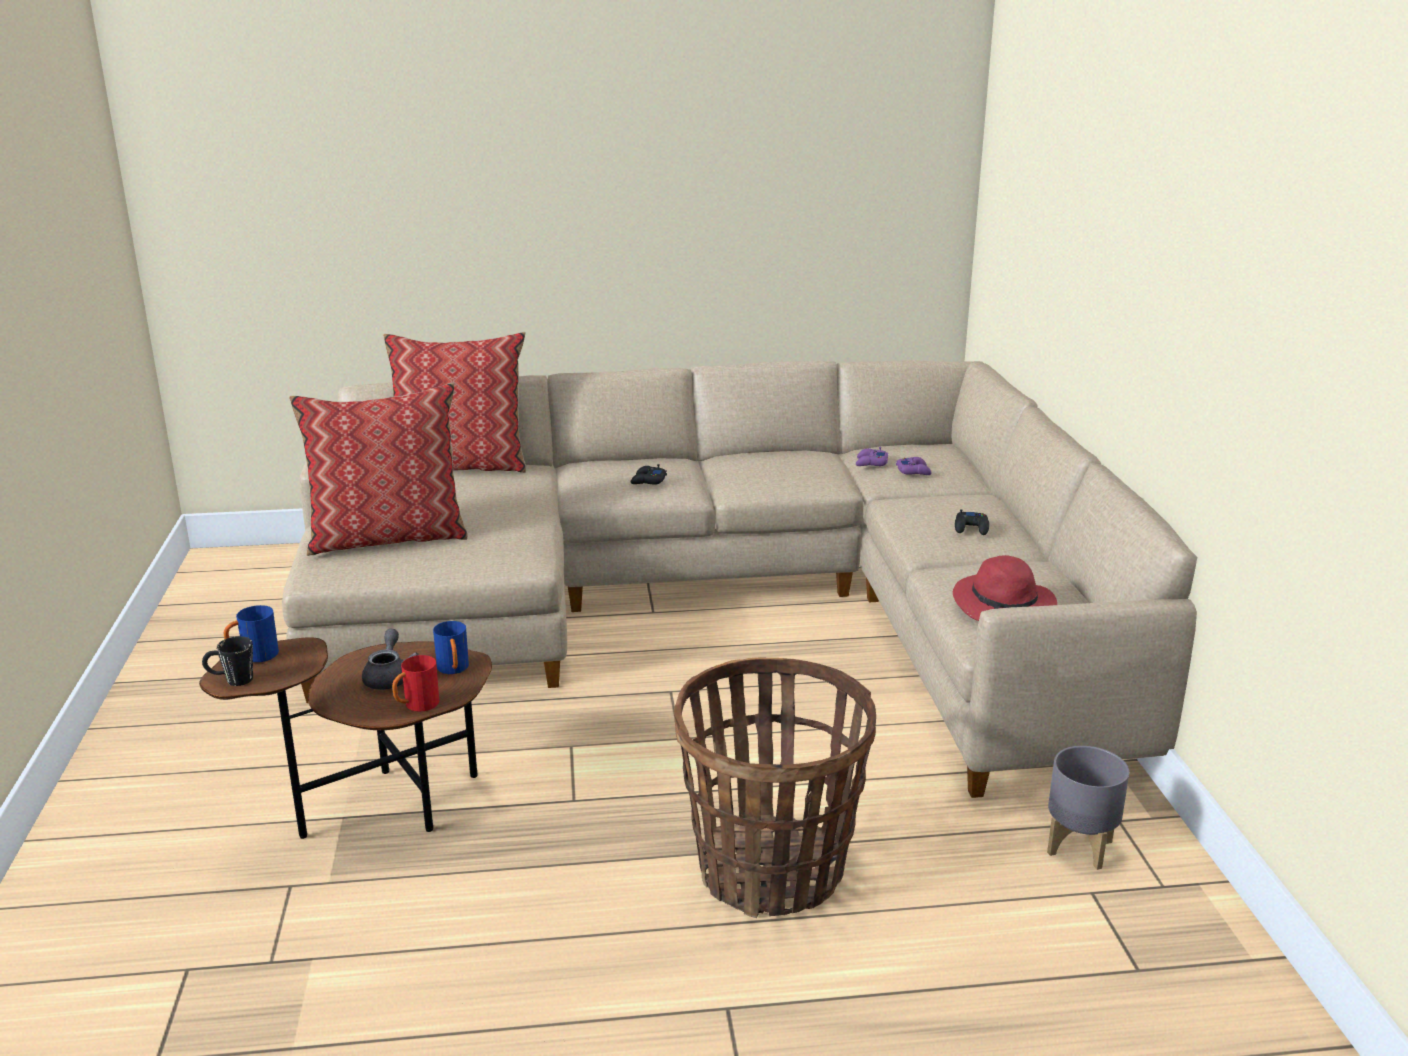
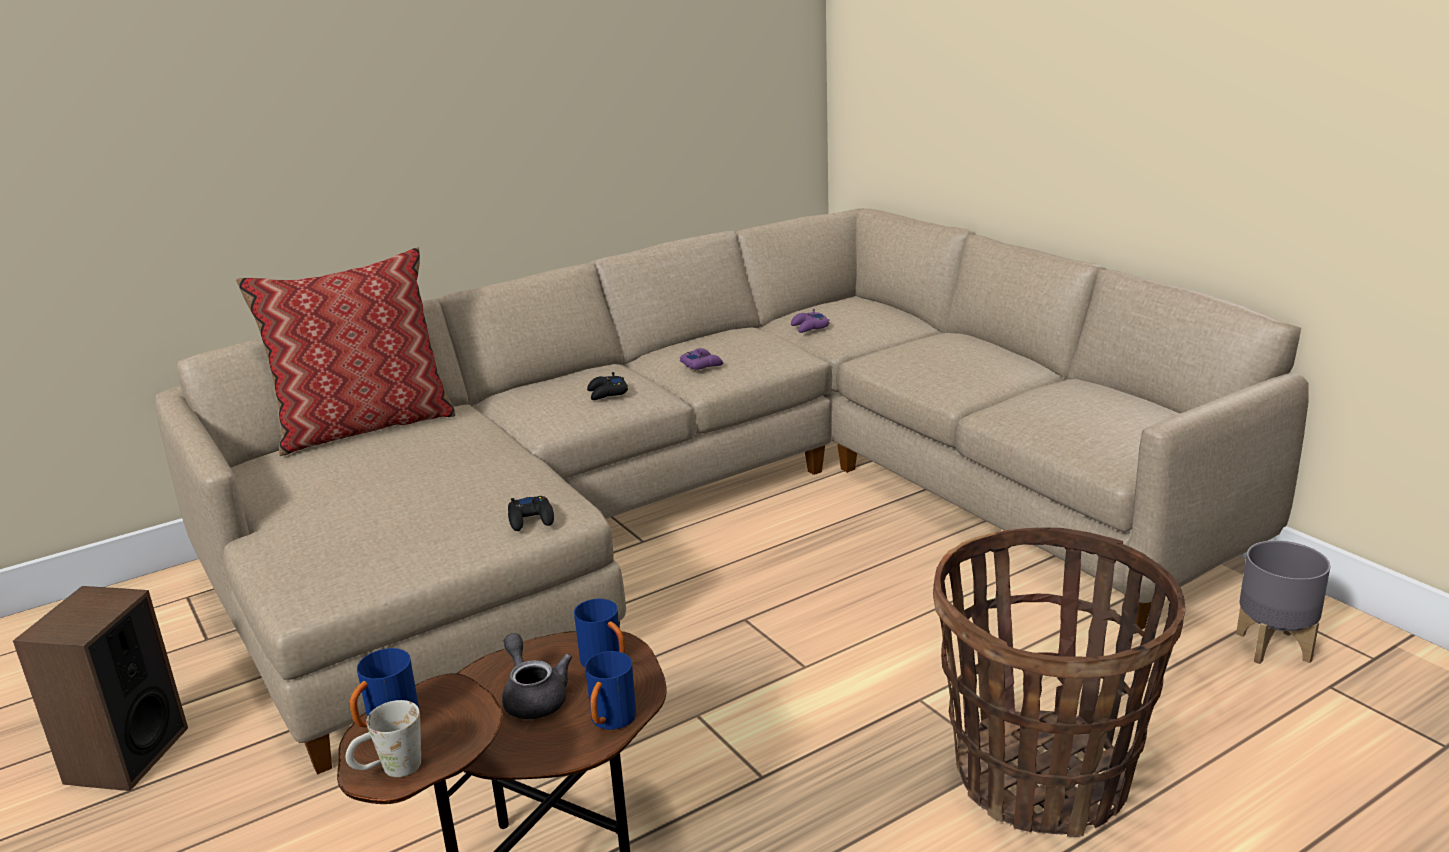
camera: 25 degrees left, 0 degrees up
(213, 655) = (126, 755): none -> speaker
(231, 680) = (390, 770): black mug -> white mug
(388, 537) = (359, 528): pillow -> none
(416, 706) = (610, 722): red mug -> blue mug
(913, 471) = (858, 326): purple game controller -> purple game controller (701, 364)
(971, 528) = (980, 364): black game controller -> black game controller (531, 519)
(1005, 606) = (1102, 426): red hat -> none

